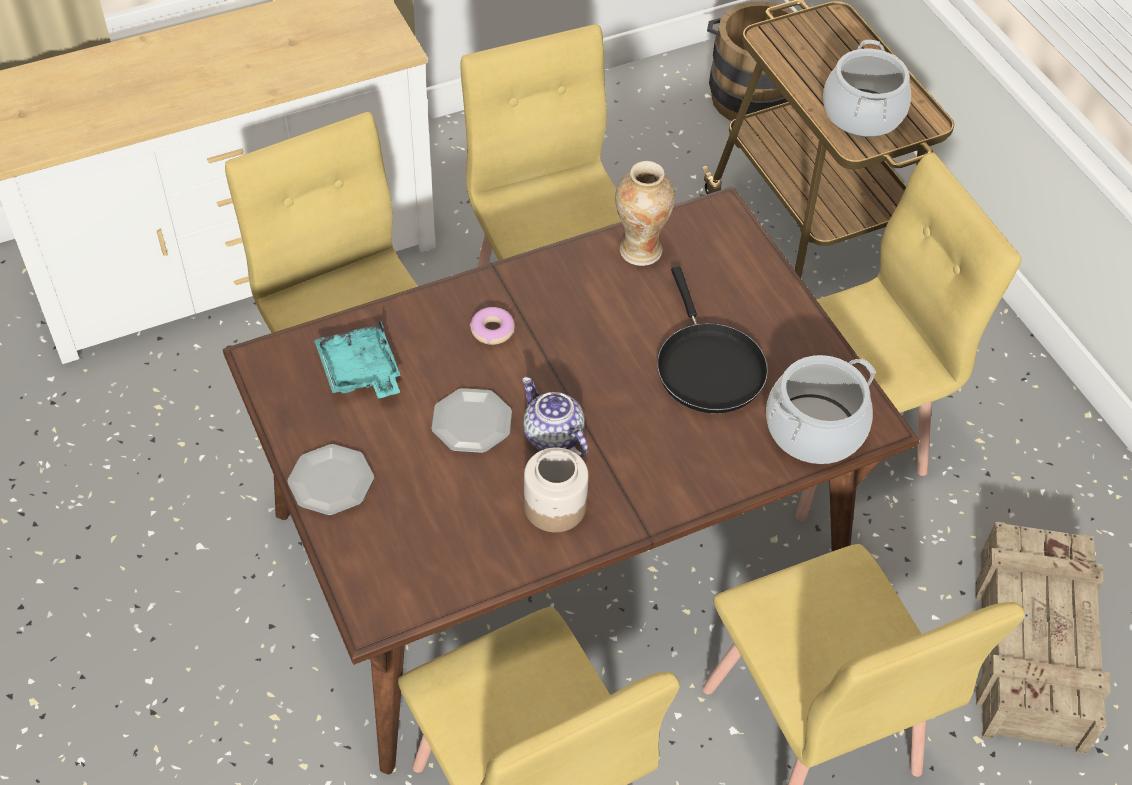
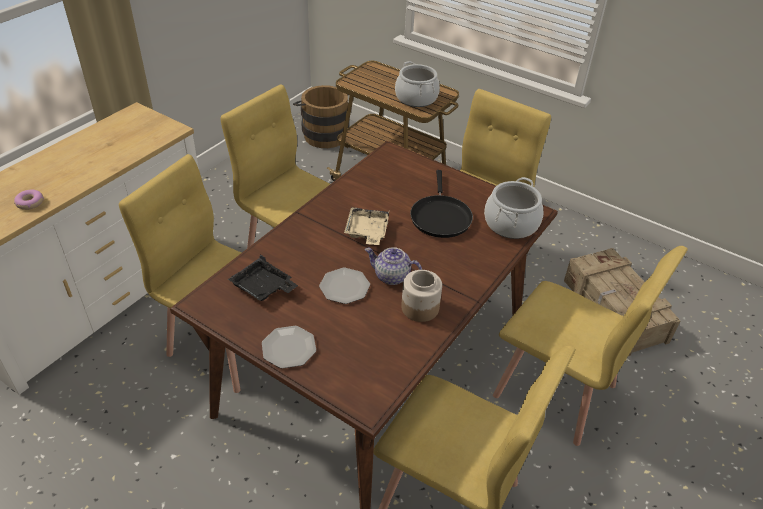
camera: 30 degrees left, 10 degrees down
(360, 372) = (263, 287): turquoise tray -> black tray
(492, 330) = (320, 241): donut -> donut (30, 203)
(572, 344) = (367, 232): none -> beige tray
(640, 250) = (366, 180): vase -> none
(707, 366) = (440, 216): black frying pan -> black frying pan turned 45 degrees clockwise

